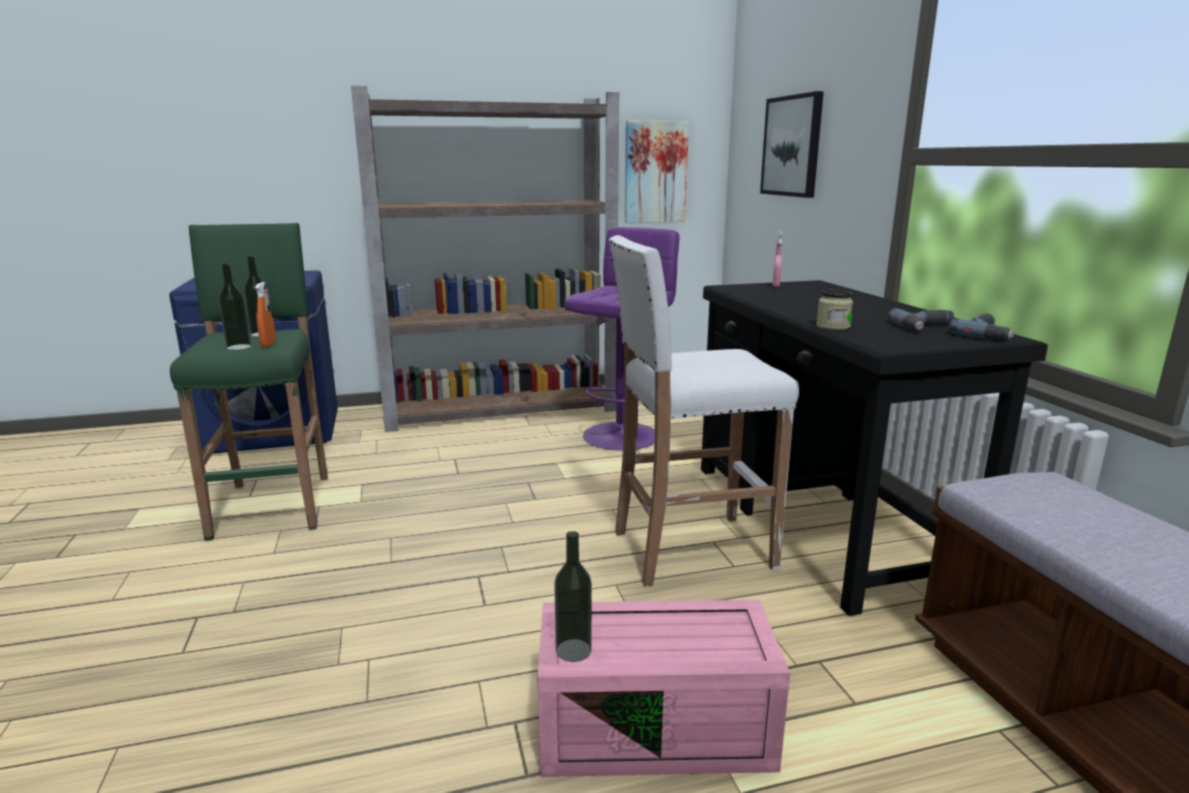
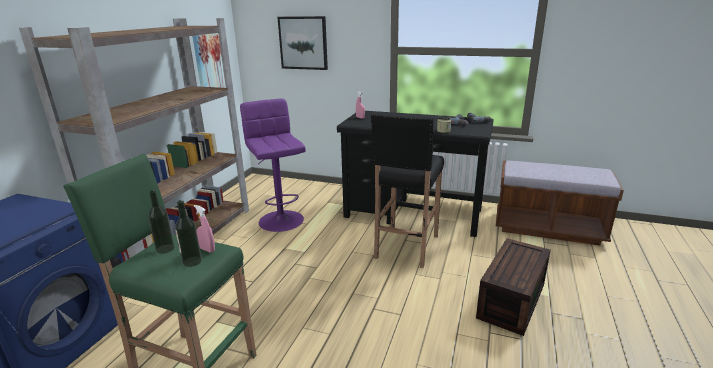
camera: 55 degrees left, 5 degrees up
(268, 345) = (207, 249): orange spray bottle -> pink spray bottle
(573, 650) = (518, 283): bottle -> none
(657, 726) = (510, 299): pink storage box -> brown storage box
(689, 550) = (406, 247): white stool -> black stool

